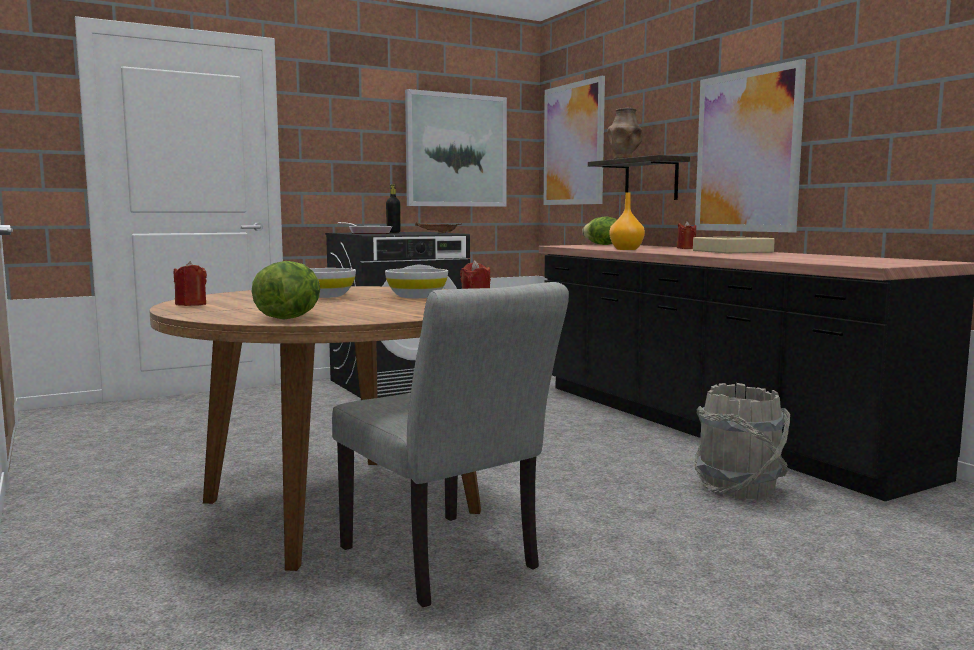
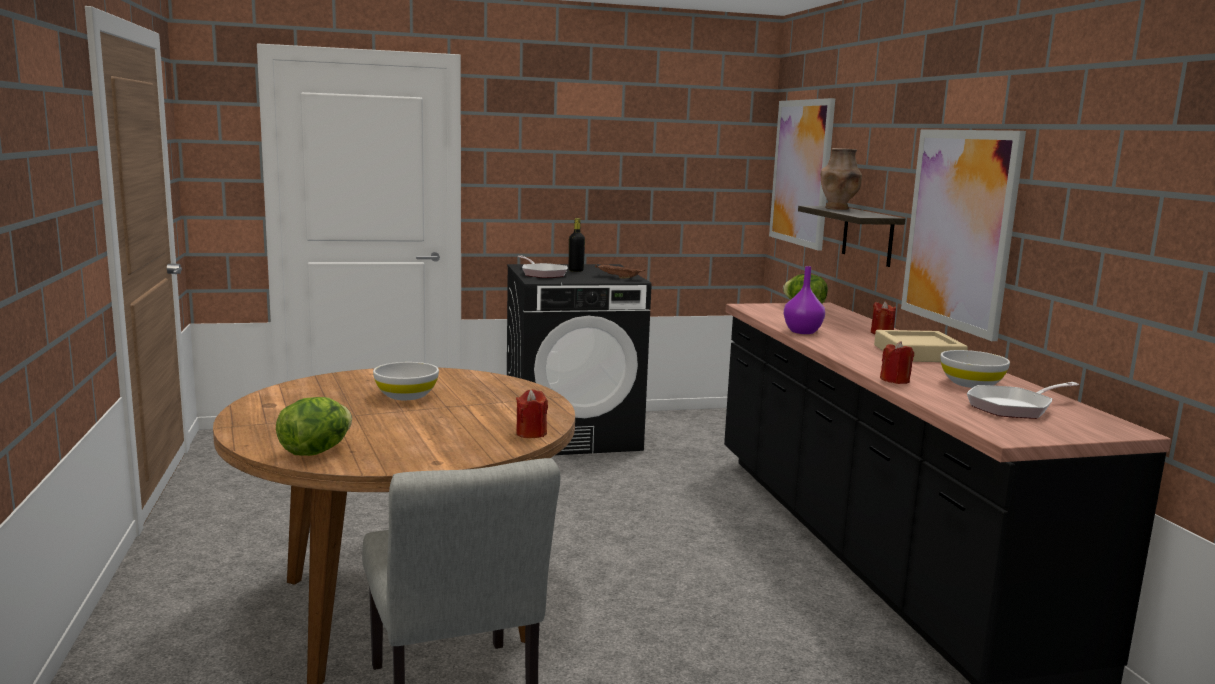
camera: 15 degrees right, 5 degrees up
(191, 304) = (265, 404): red candle -> red candle (895, 380)
(417, 296) = (493, 408): white bowl -> white bowl (971, 384)
(456, 150) = (666, 172): picture -> none
(627, 249) = (803, 332): orange vase -> purple vase
(738, 488) = (834, 657): grey bucket -> none
(850, 259) = (1013, 407): none -> frying pan

